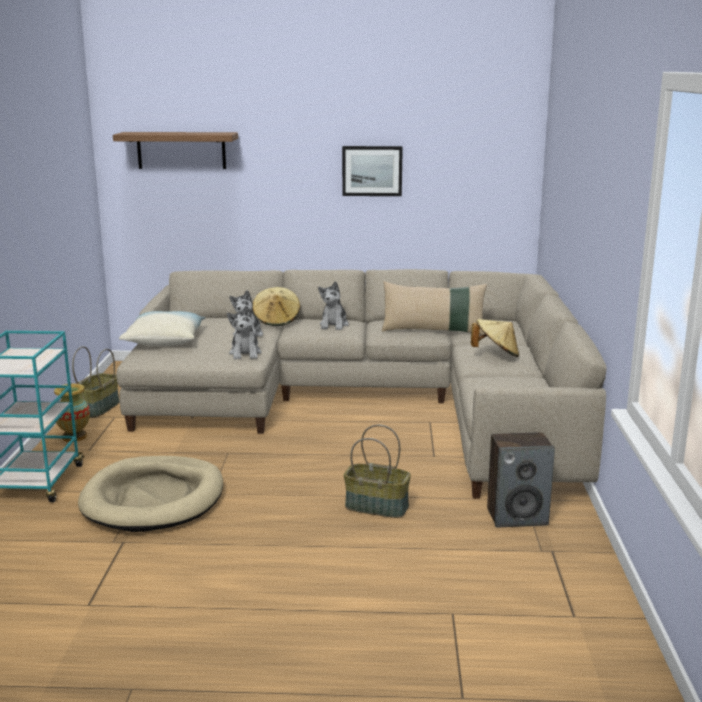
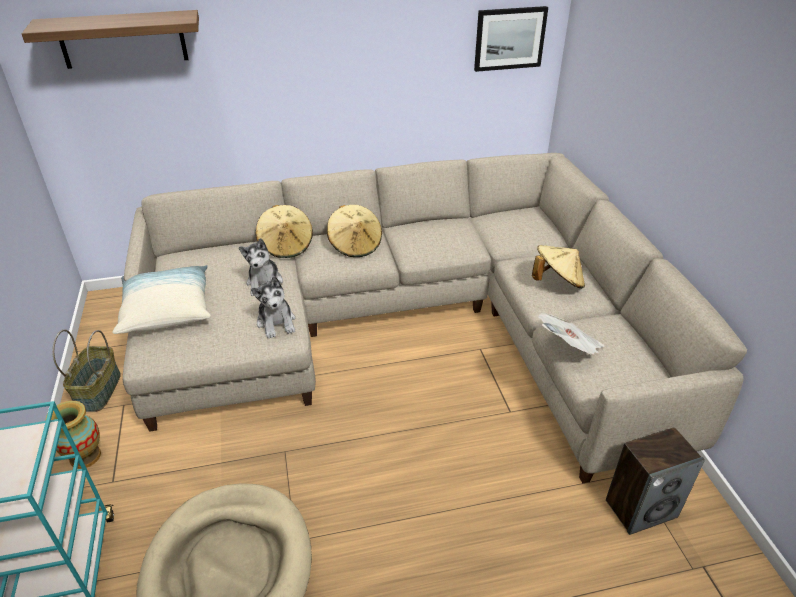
camera: 15 degrees left, 20 degrees up
(334, 325) = (355, 245): plush toy -> beige hat
(372, 171) = (373, 48): picture -> picture (509, 38)
(377, 506) = (491, 524): basket -> none
(433, 331) = (466, 241): beige pillow -> none
(478, 384) = (569, 347): none -> newspaper

